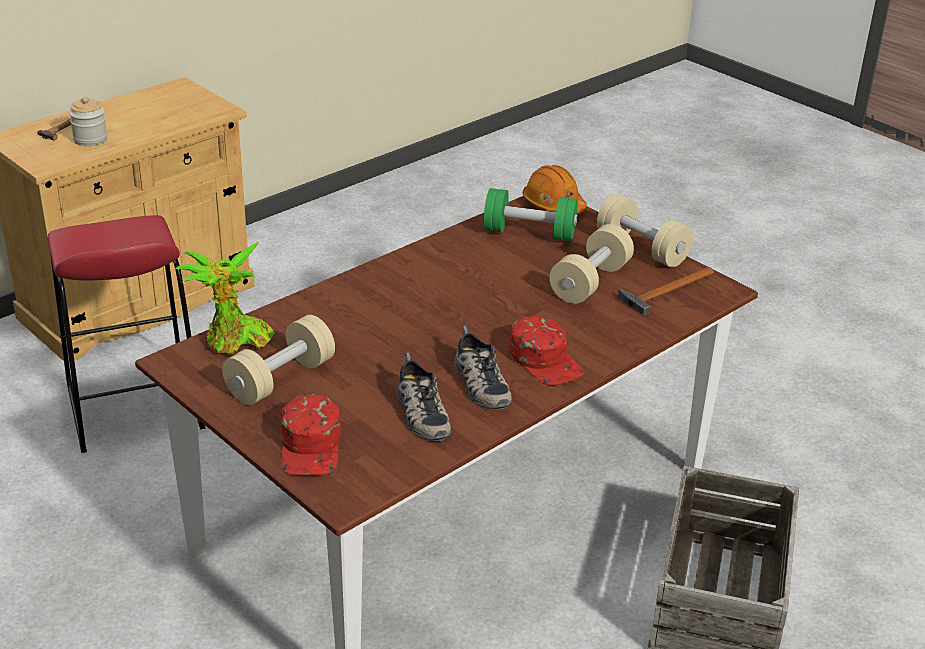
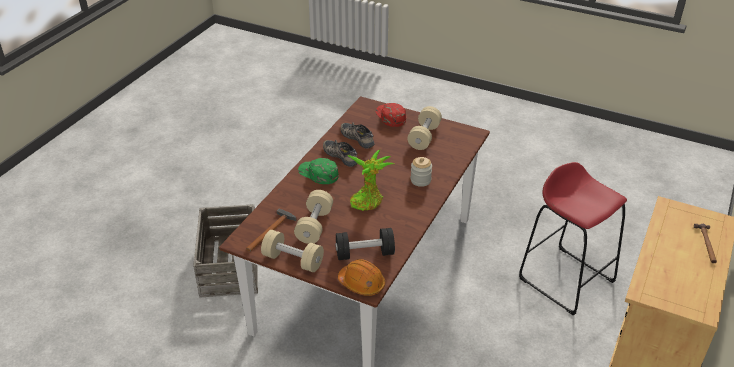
camera: 160 degrees right, 5 degrees up
(90, 139) = (676, 234): jar -> jar (420, 180)
(234, 341) = (459, 147): potted plant -> potted plant (368, 200)
(529, 233) = (365, 253): green dumbbell -> black dumbbell
(545, 360) = (318, 174): red cap -> green cap

